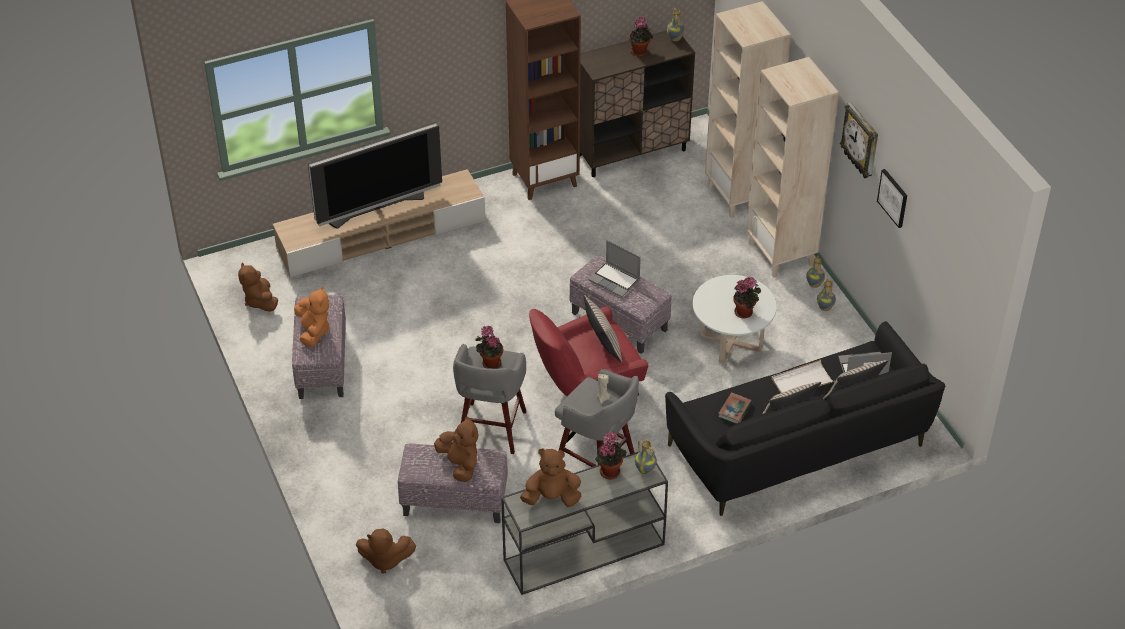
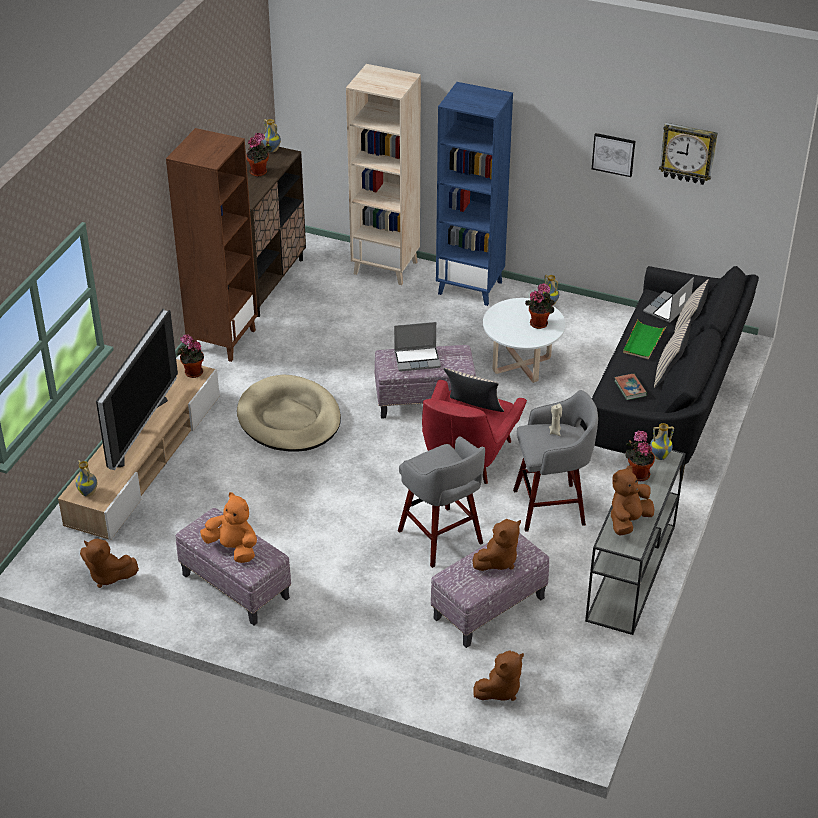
camera: 45 degrees left, 5 degrees down
(460, 464) = (498, 560): brown plush toy -> brown plush toy turned 120 degrees clockwise
(490, 363) = (437, 464): potted plant -> potted plant (192, 373)
(510, 270) = (289, 418): none -> beige dog bed
(781, 254) = (470, 287): beige bookcase -> blue bookcase
(802, 381) = (643, 341): white tray -> green tray
(815, 284) = (521, 293): vase -> vase (88, 493)
(861, 141) = (552, 125): wall clock -> wall clock (688, 153)

